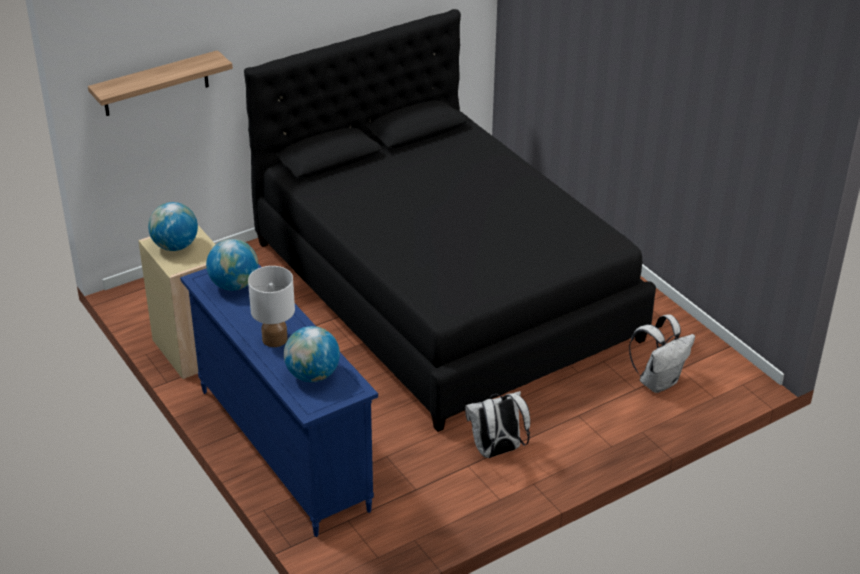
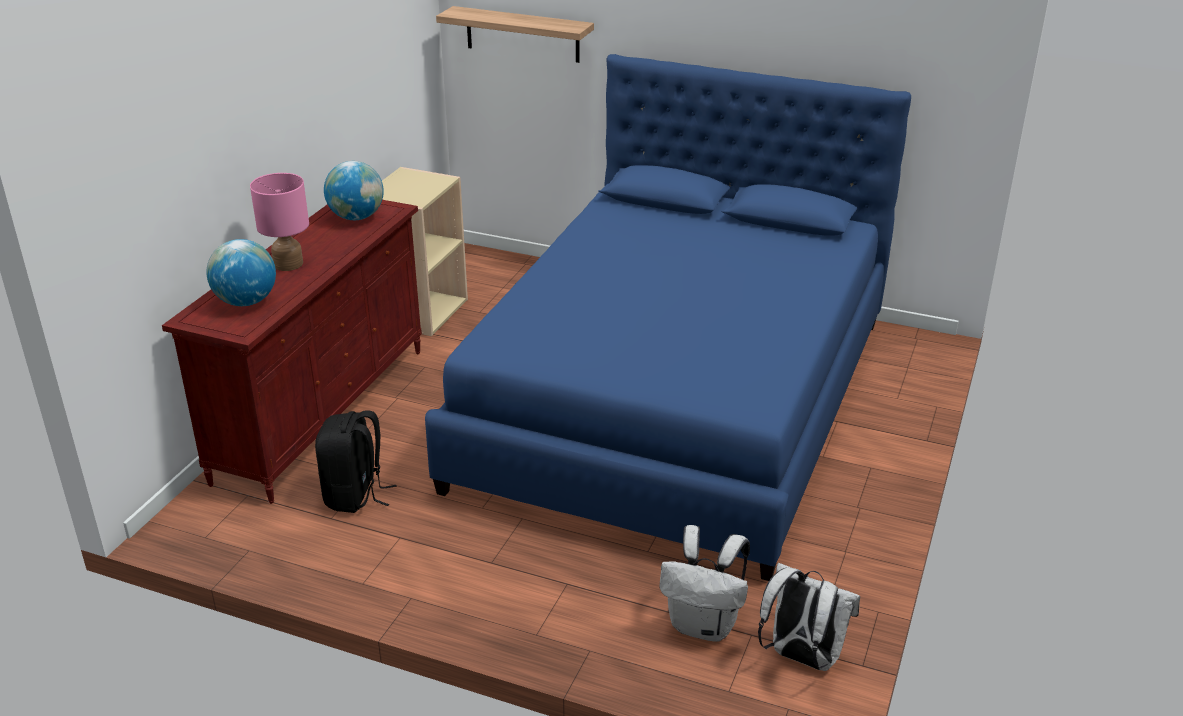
camera: 55 degrees right, 5 degrees down
(175, 246) = (409, 183): globe -> none
(274, 339) = (288, 264): white table lamp -> pink table lamp
(282, 449) = (321, 414): blue dresser -> red dresser
(401, 469) = (355, 495): none -> black backpack
(443, 289) = (678, 401): black bed -> blue bed
(496, 451) = (443, 548): white backpack -> white backpack (801, 657)

